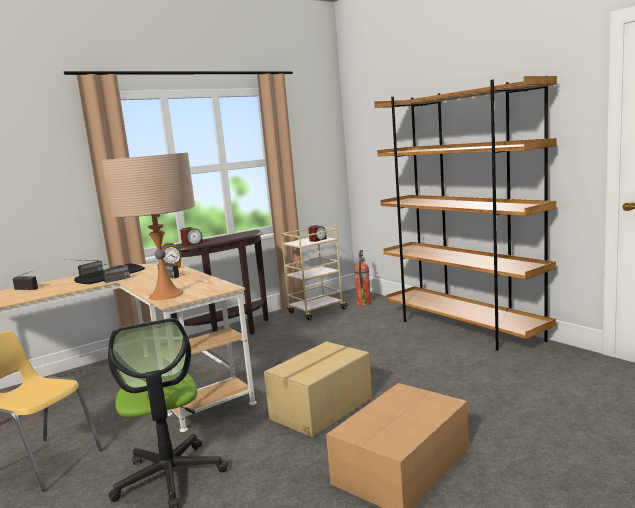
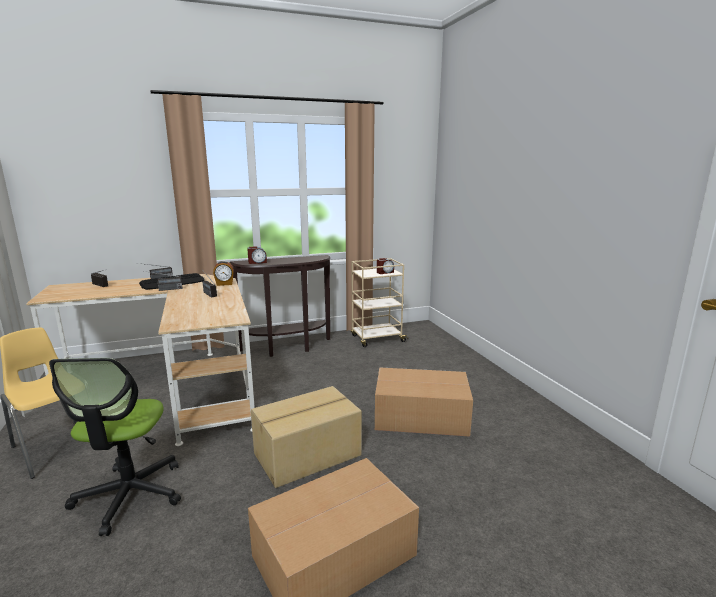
camera: 15 degrees right, 5 degrees up
(166, 295) = (180, 316): beige table lamp -> none
(364, 303) = (425, 338): fire extinguisher -> none
(406, 360) = (422, 417): none -> cardboard box
(463, 328) = (504, 390): brown bookcase -> none

